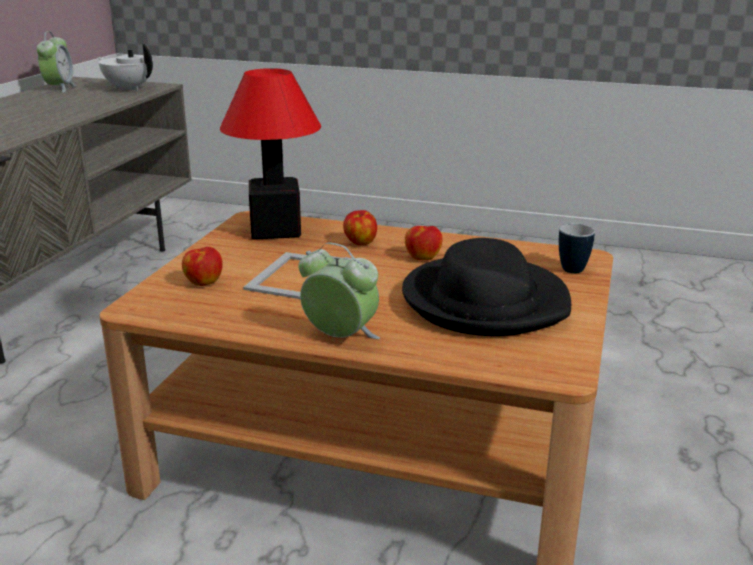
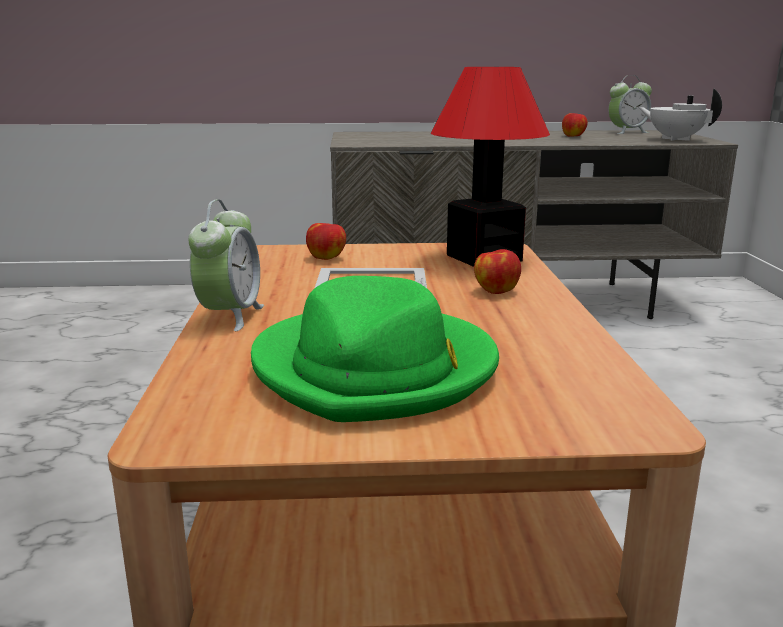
camera: 70 degrees right, 5 degrees down
(129, 88) = (675, 139): white teapot -> white teapot turned 60 degrees counterclockwise
(423, 257) = (489, 322): apple -> apple (573, 136)
(485, 302) = (376, 369): black hat -> green hat
(569, 267) = (574, 415): mug -> none

